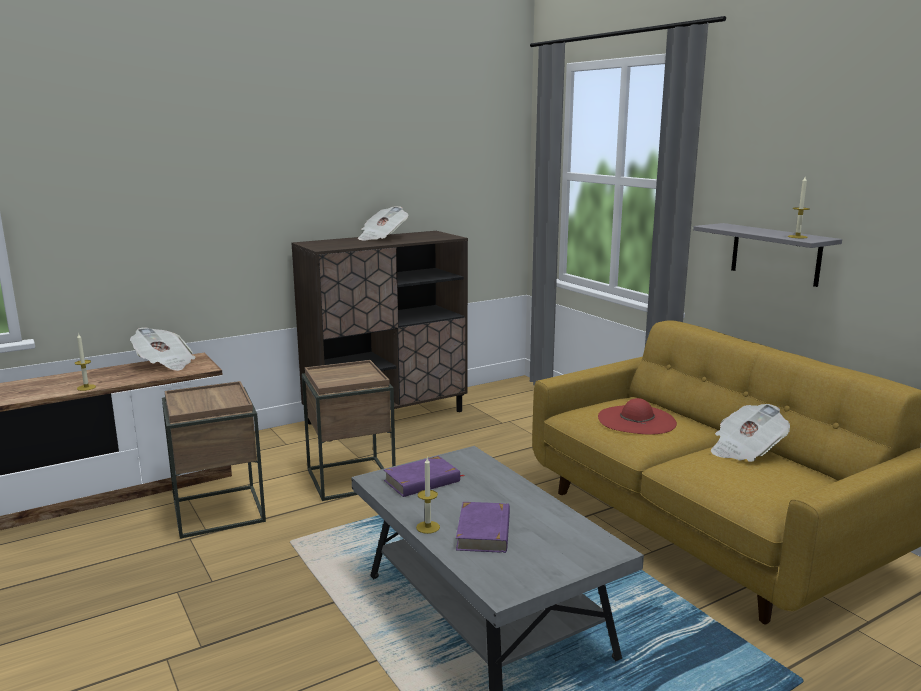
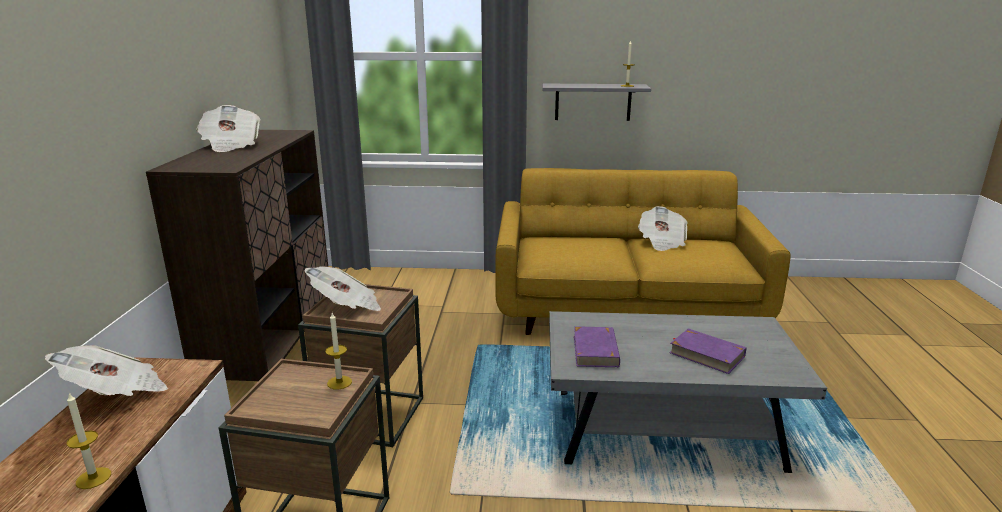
camera: 55 degrees left, 5 degrees up
(336, 373) = (346, 306): none -> newspaper
(428, 527) = (682, 373): candle -> candle (339, 382)
(636, 420) = (579, 249): red hat -> none

